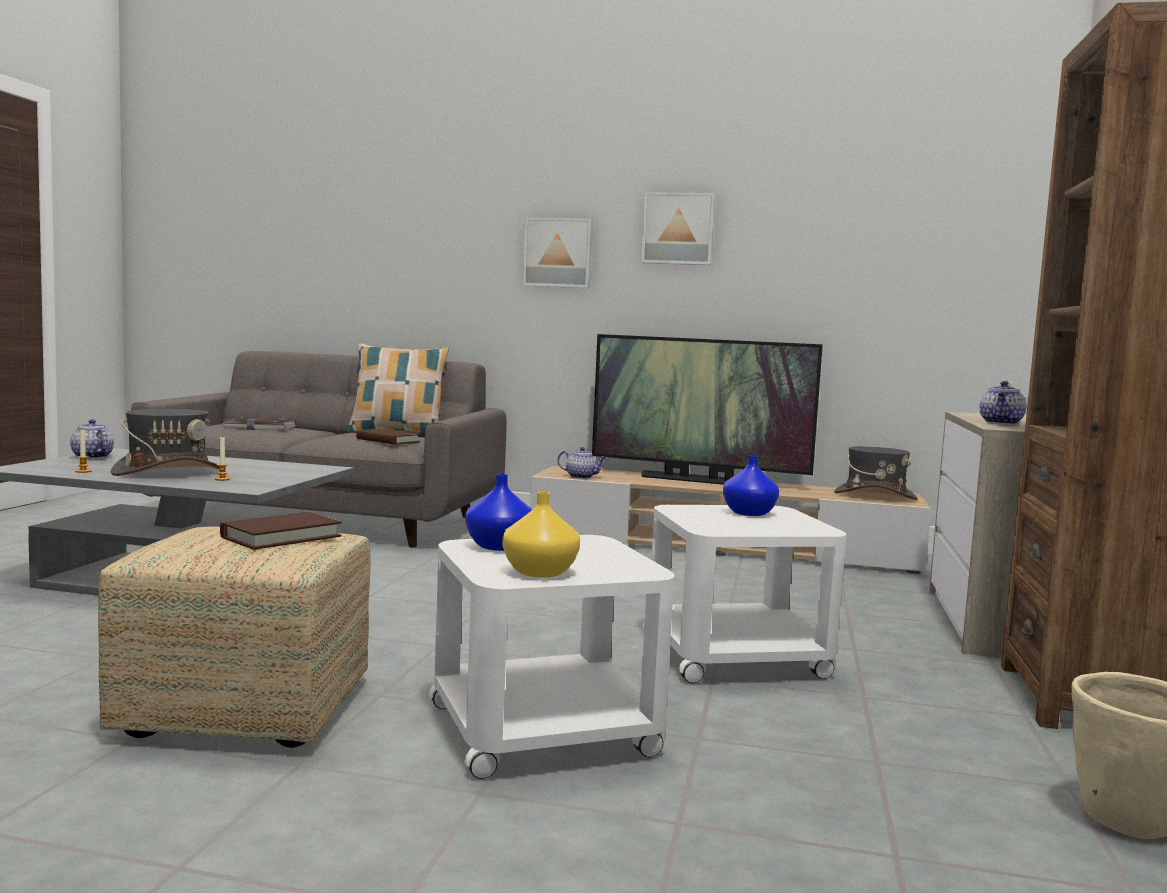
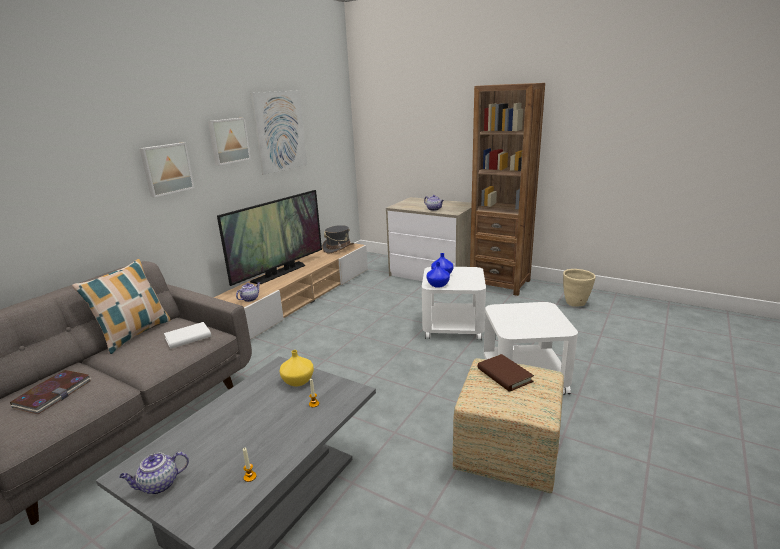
camera: 70 degrees left, 15 degrees up
(168, 472) = (271, 431): grey hat -> none
(388, 440) = (188, 337): brown book -> white book
(500, 546) = (512, 326): blue vase -> blue vase (438, 285)
(539, 572) = (552, 323): yellow vase -> yellow vase (297, 381)
(805, 228) = (280, 131): none -> picture

